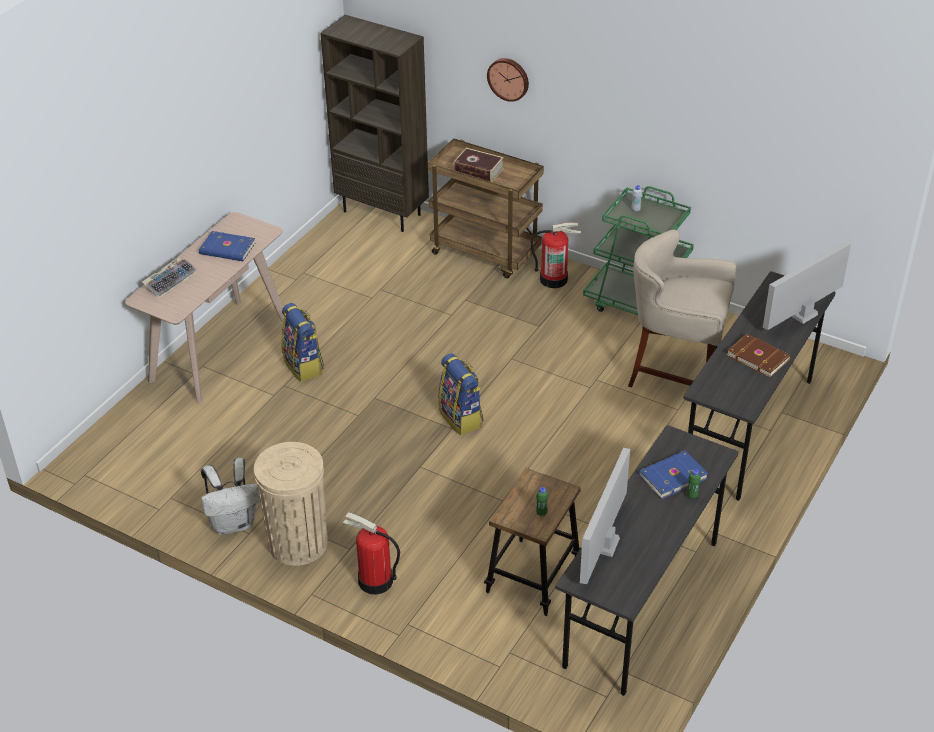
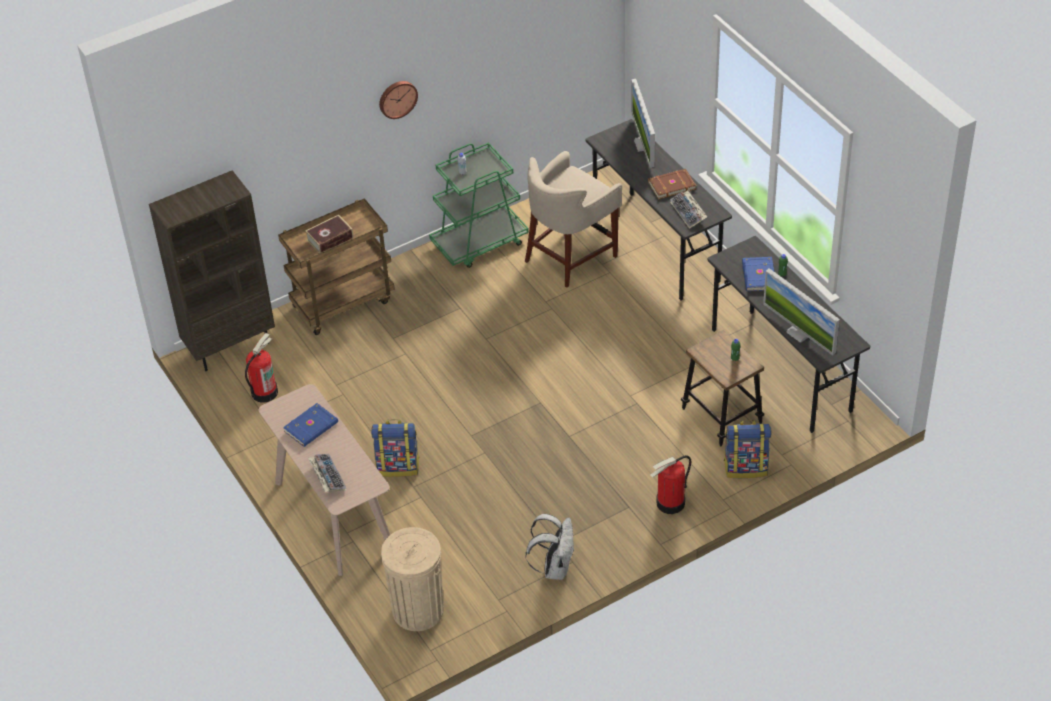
camera: 60 degrees left, 5 degrees up
(298, 543) = (603, 535): beige trash can -> beige trash can (418, 610)
(461, 418) = (532, 392): backpack -> backpack (746, 467)
(509, 78) = (315, 151): wall clock -> wall clock (397, 98)
(554, 279) = (409, 276): fire extinguisher -> fire extinguisher (264, 392)
(726, 385) = (689, 212): none -> keyboard

